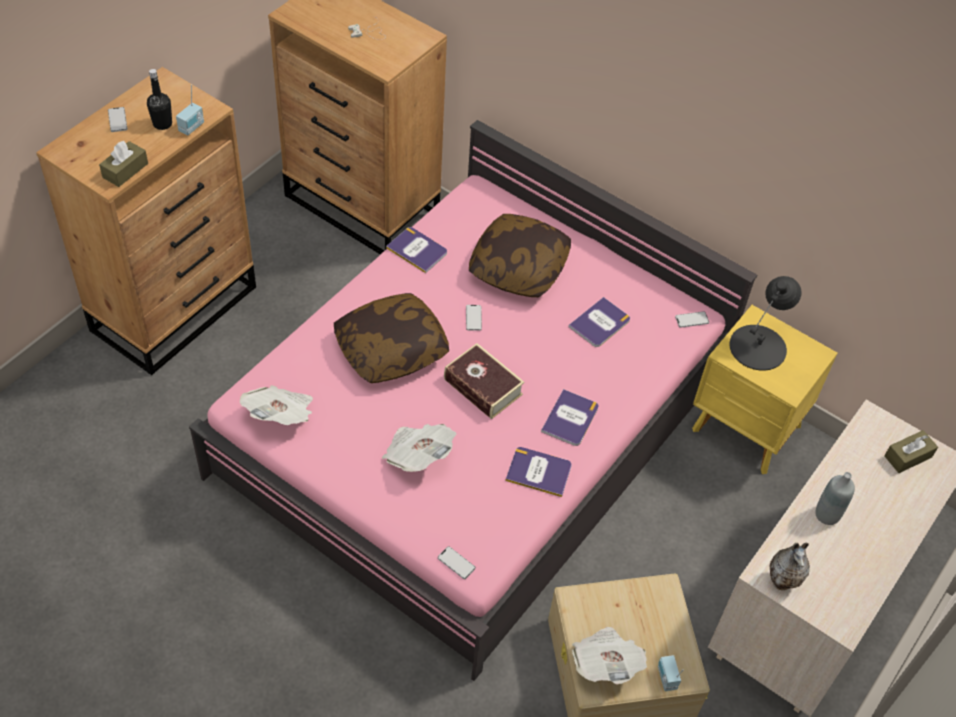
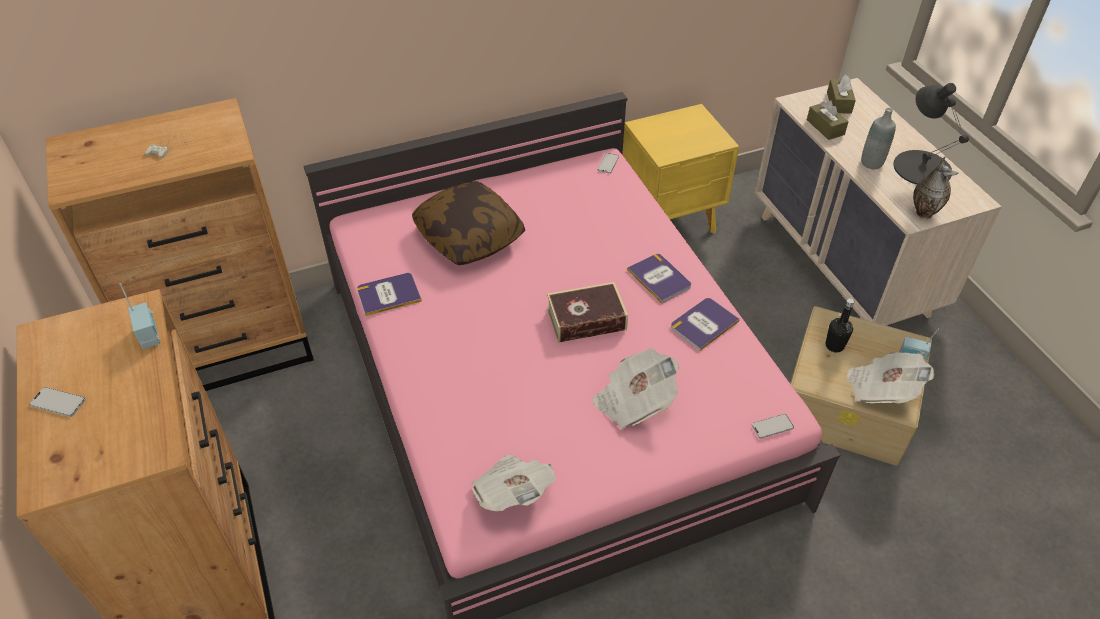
camera: 55 degrees left, 5 degrees down
(125, 170) = (153, 427): brown tissue box -> brown tissue box (825, 127)
(162, 124) = (114, 360): black bottle -> black bottle (834, 346)
(391, 349) = (494, 366): pillow -> none
(473, 318) = (502, 291): phone -> none
(600, 323) = (571, 215): book -> none
(758, 347) = (669, 137): black table lamp -> black table lamp (922, 167)

